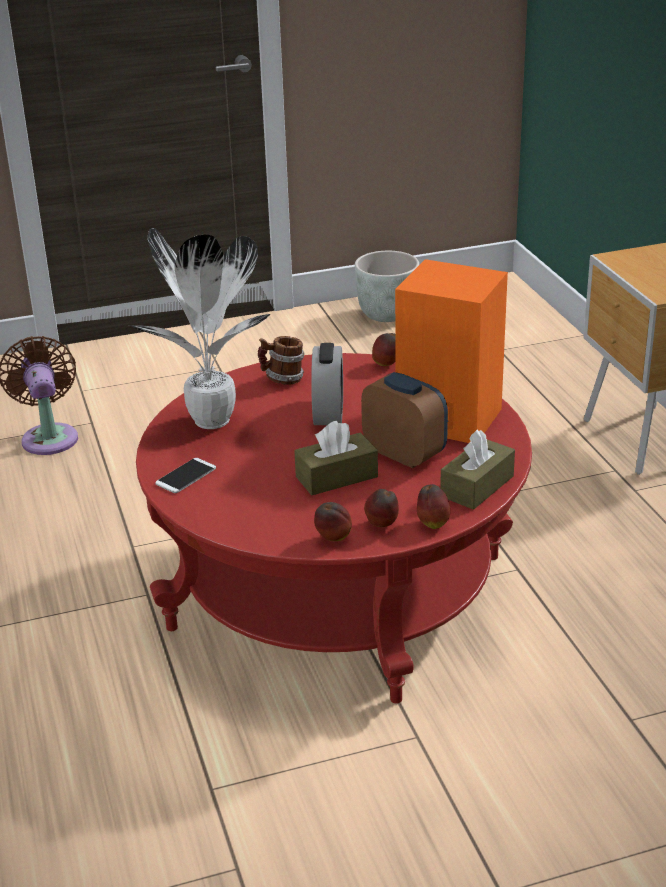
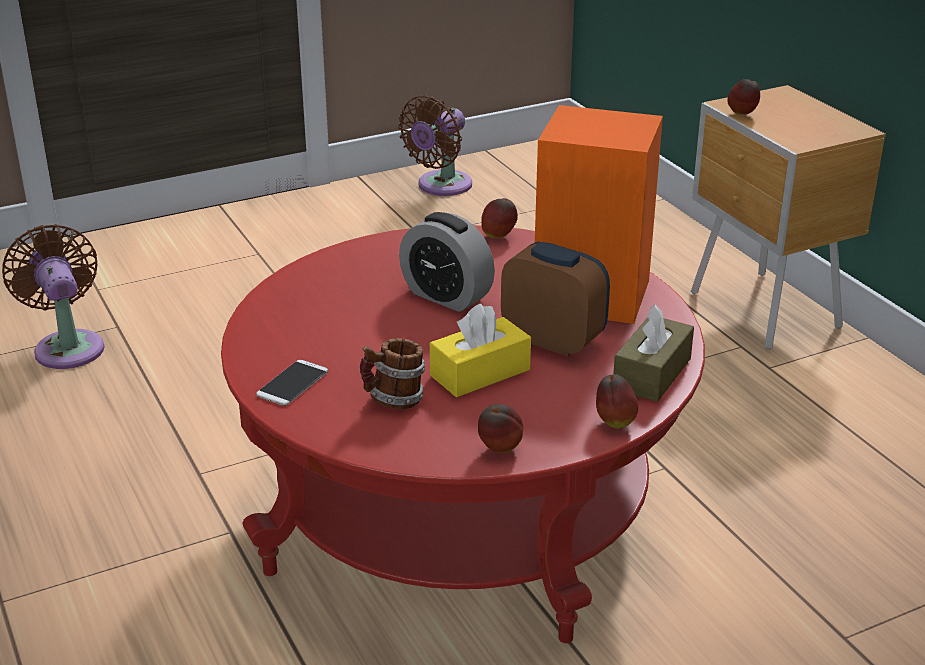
camera: 10 degrees left, 0 degrees up
(212, 423) = (307, 316): potted plant -> none
(282, 380) = (379, 260): mug -> mug (394, 401)
(328, 413) = (446, 296): alarm clock -> alarm clock turned 135 degrees clockwise
(336, 477) = (480, 373): brown tissue box -> yellow tissue box
(382, 525) = (554, 429): apple -> apple (742, 114)
(388, 315) = (441, 186): grey planter -> brown fan

